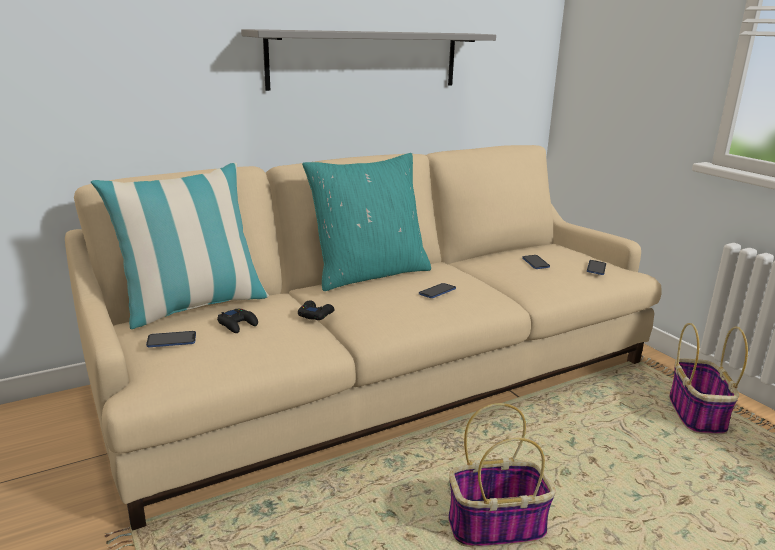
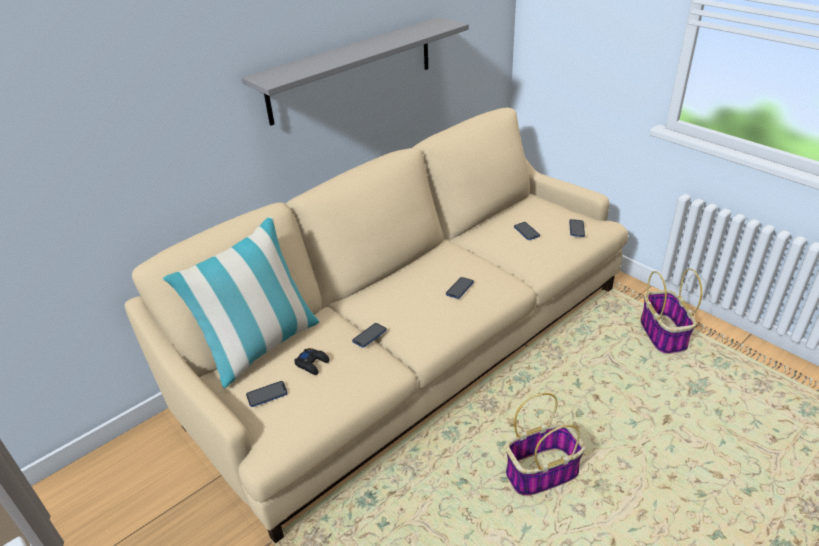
camera: 10 degrees left, 15 degrees up
(315, 314) = (369, 336): black game controller -> phone
(369, 273) = (393, 274): turquoise pillow -> none

